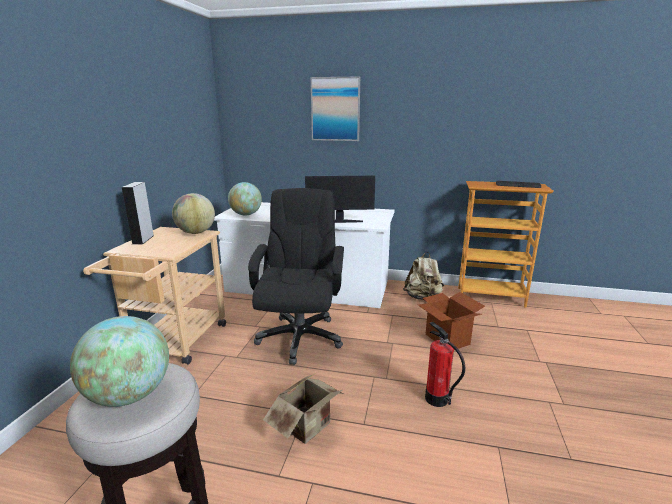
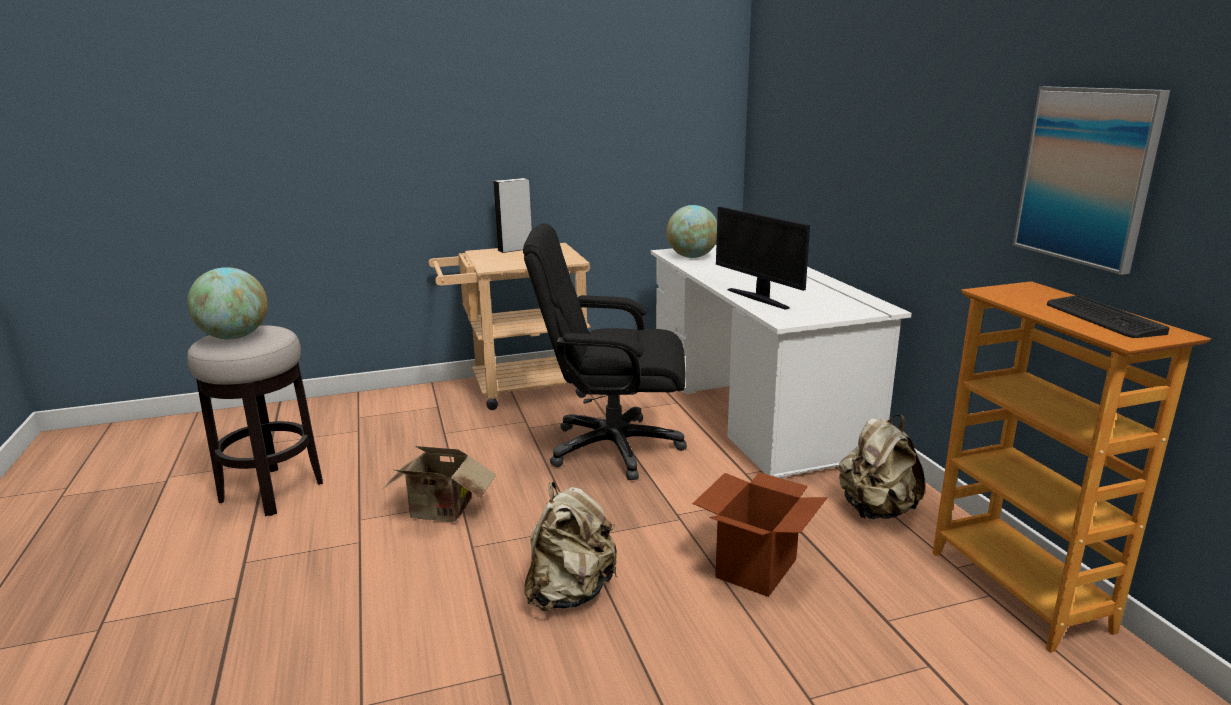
camera: 60 degrees right, 0 degrees up
(196, 232) = (565, 256): globe -> none
(300, 337) = (612, 447): black office chair -> black office chair turned 150 degrees counterclockwise
(335, 109) = (859, 93): picture -> picture (1086, 176)
(436, 399) = (570, 592): fire extinguisher -> beige backpack

